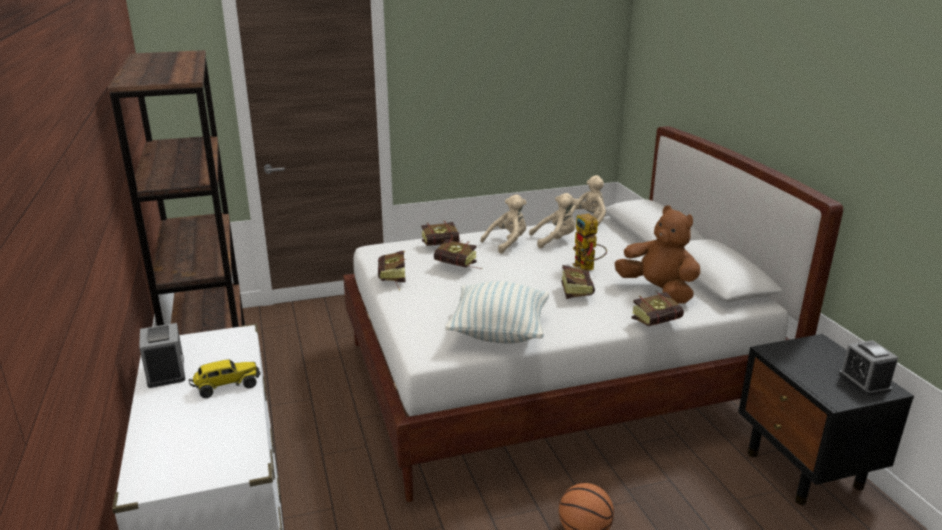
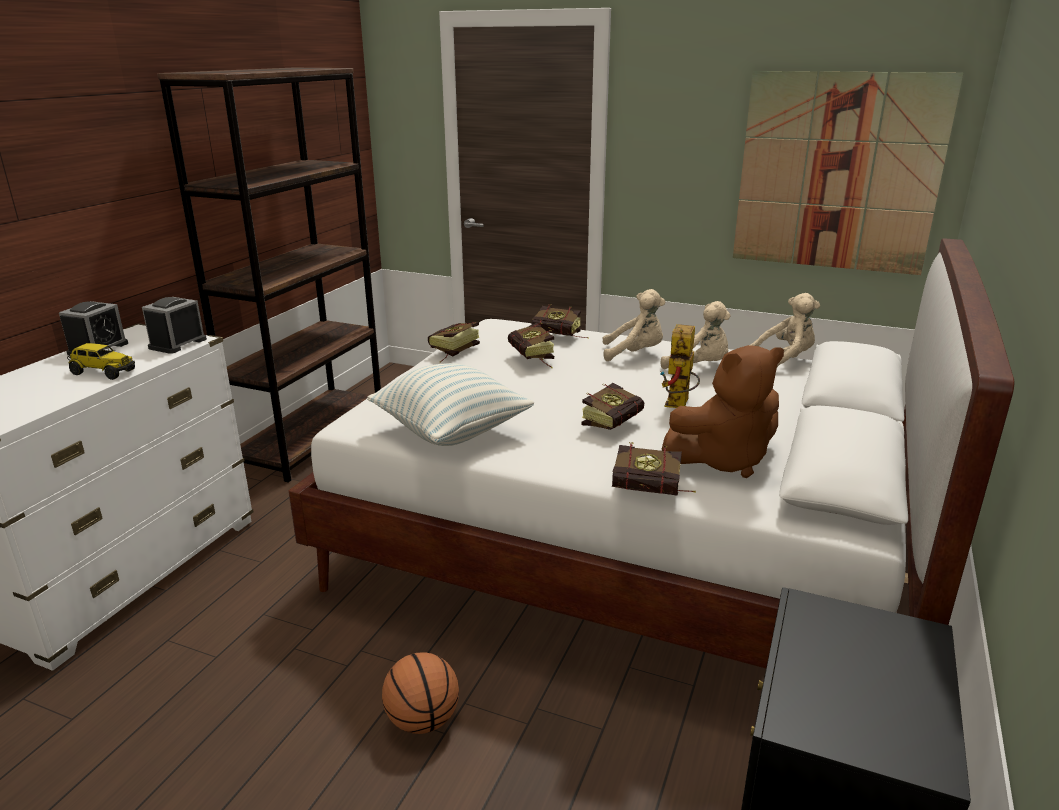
camera: 40 degrees right, 0 degrees up
(553, 89) = (837, 173): none -> picture
(658, 291) = (723, 460): brown plush toy -> brown plush toy turned 75 degrees clockwise
(864, 382) = (899, 727): alarm clock -> alarm clock (178, 343)

